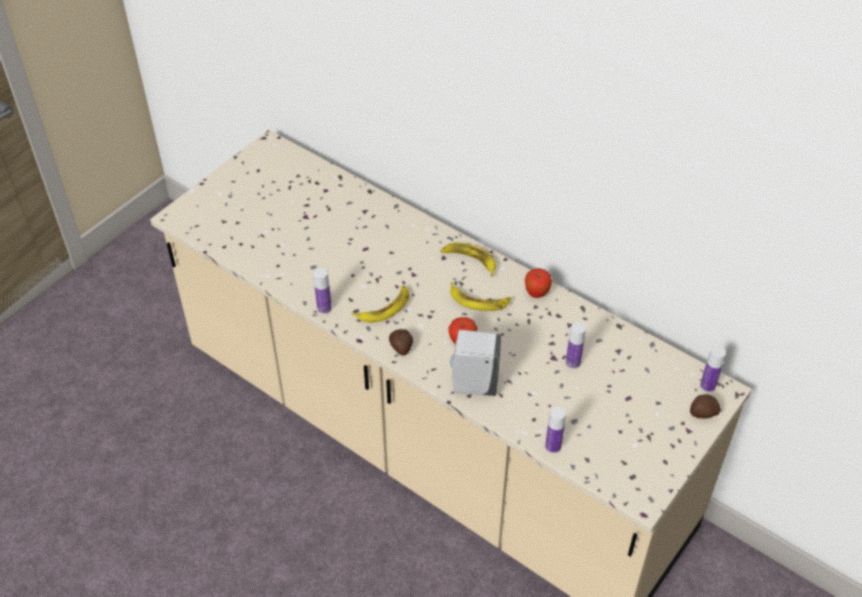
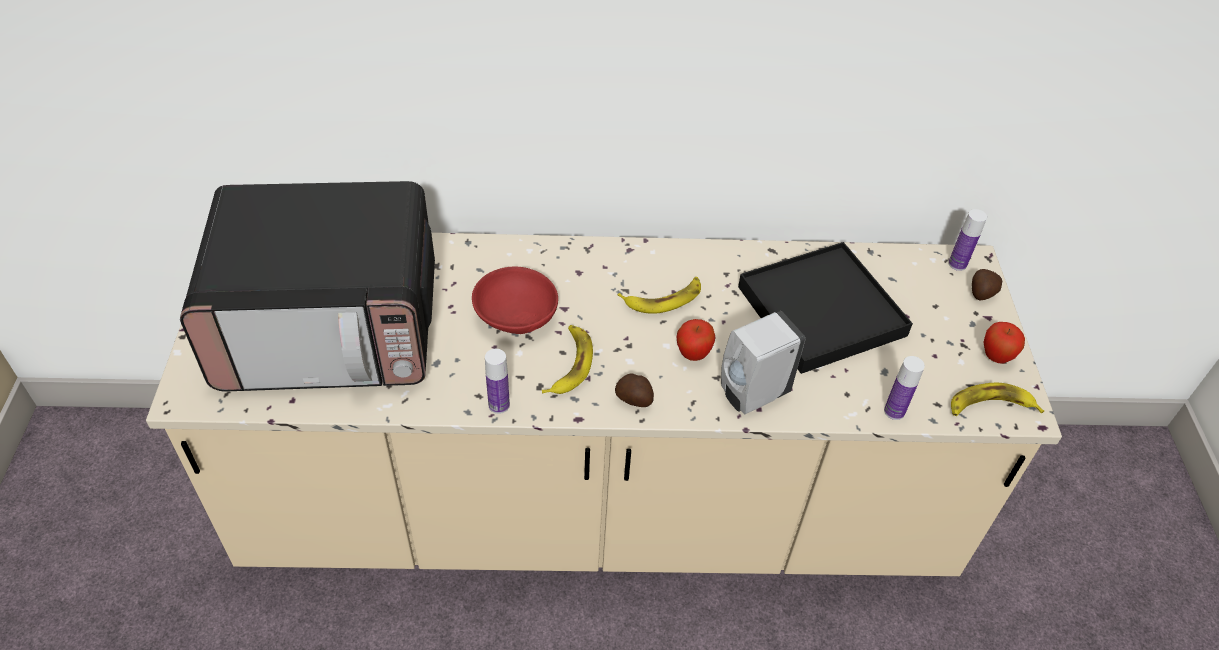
camera: 40 degrees left, 0 degrees up
(277, 218) = (332, 328): none -> microwave
(381, 264) = (516, 316): none -> red bowl
(469, 260) = (610, 261): banana -> banana (990, 406)
(536, 294) = (713, 259): apple -> apple (996, 357)
(573, 362) = (821, 311): bottle -> black tray

